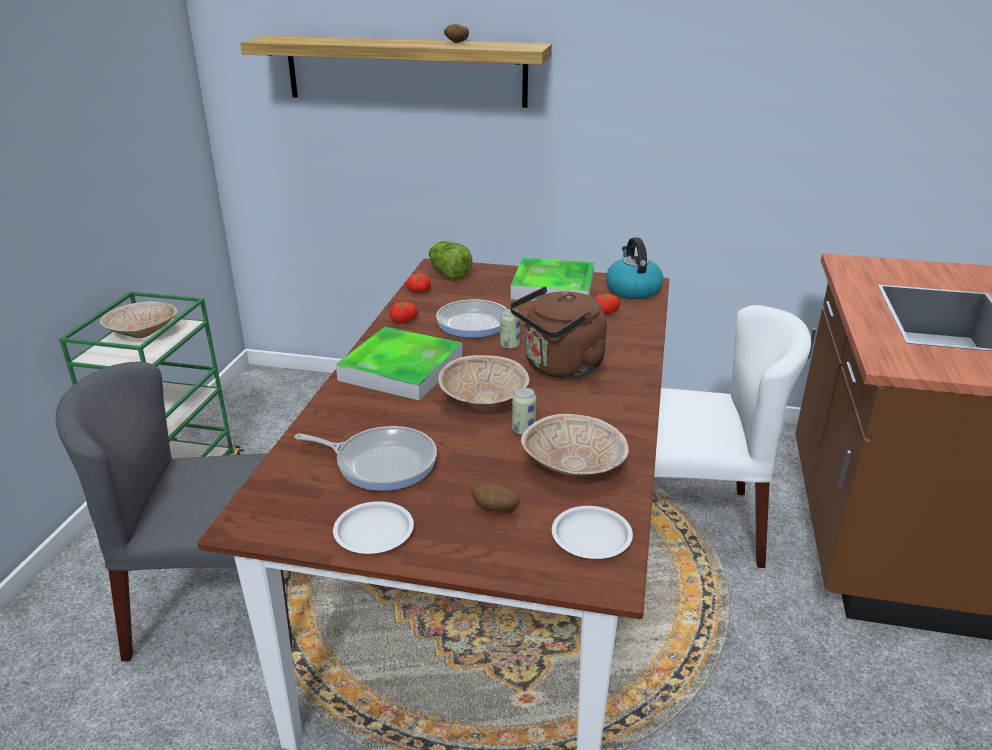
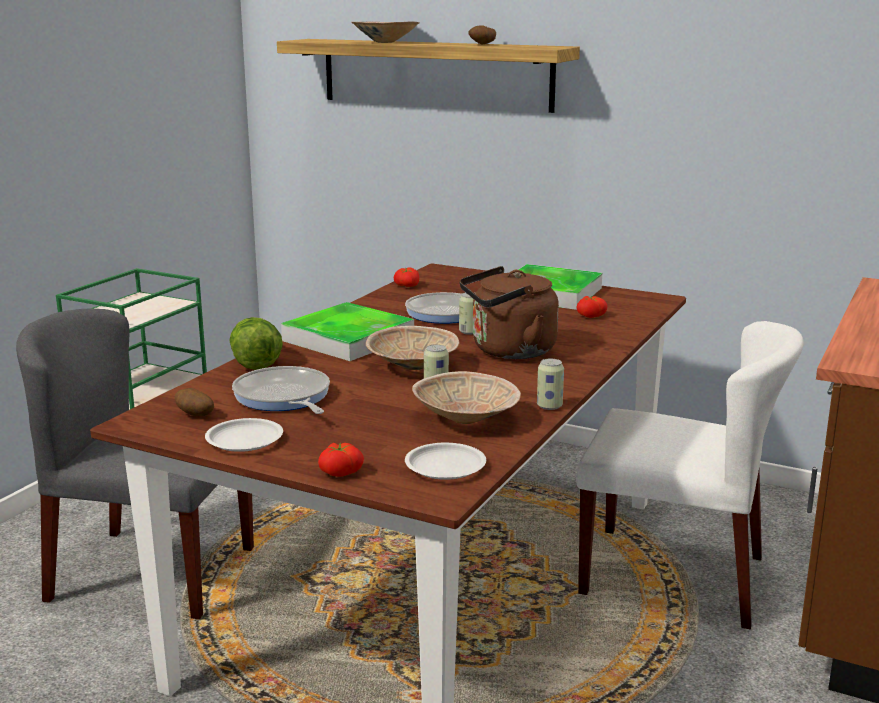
camera: 15 degrees right, 10 degrees down
(144, 333) = (137, 305): beige bowl -> beige bowl (386, 42)
(381, 463) = (283, 398): frying pan -> frying pan turned 150 degrees counterclockwise
(403, 320) = (375, 305): tomato -> tomato (340, 472)
(448, 273) = (446, 275): lettuce -> lettuce (254, 361)
(494, 509) = (366, 438): potato -> potato (195, 415)
(632, 289) = (635, 302): kettle -> none
(637, 436) = (549, 406): none -> can

